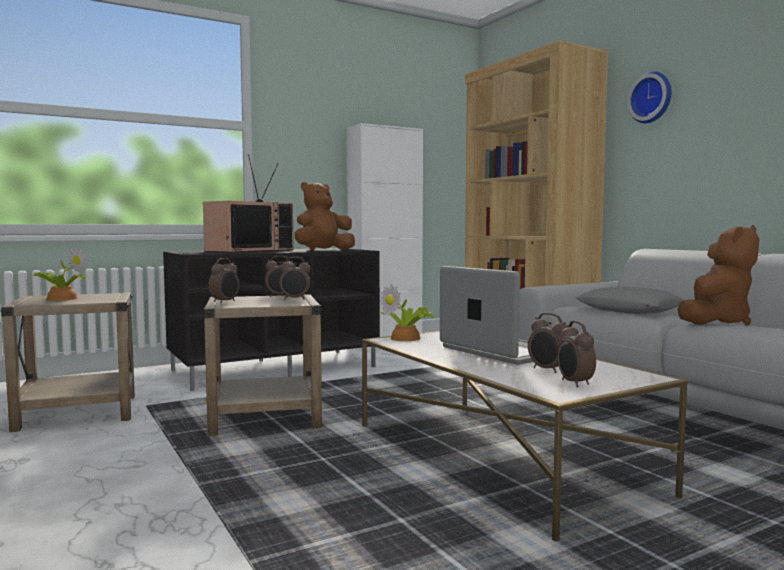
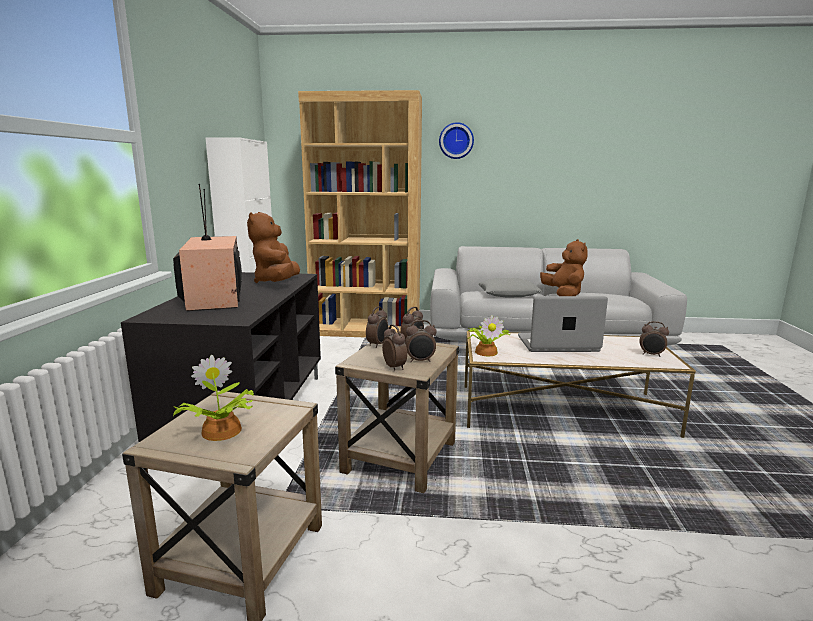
camera: 55 degrees left, 10 degrees up
(548, 370) = (616, 350): alarm clock -> alarm clock (420, 361)

